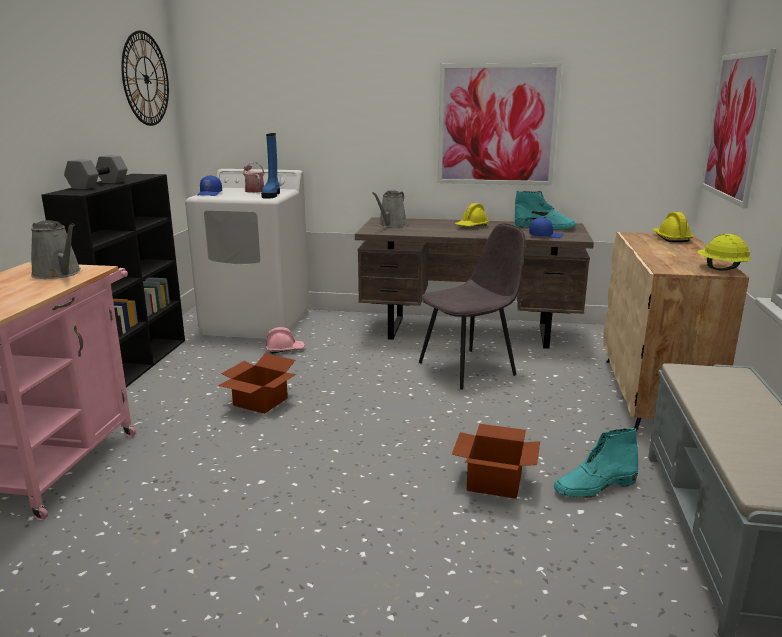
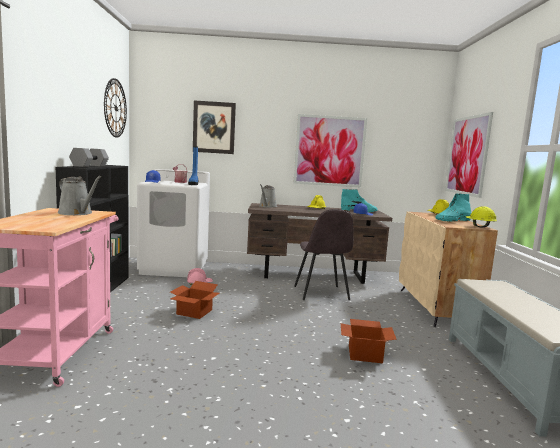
camera: 10 degrees left, 10 degrees down
(305, 96) = (214, 127): none -> picture
(469, 368) = (321, 293): grey chair -> grey chair turned 120 degrees clockwise
(594, 487) = (426, 355): turquoise boot -> turquoise boot (452, 221)

